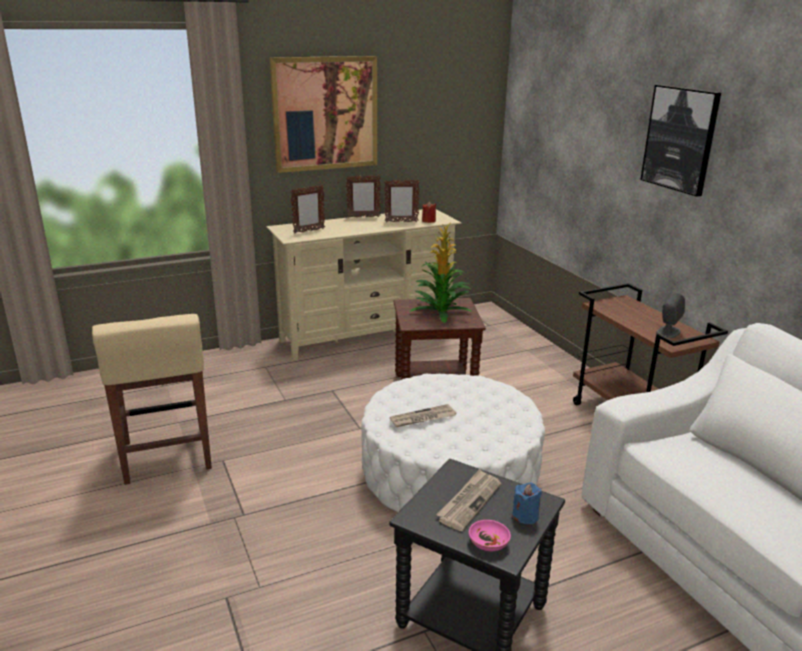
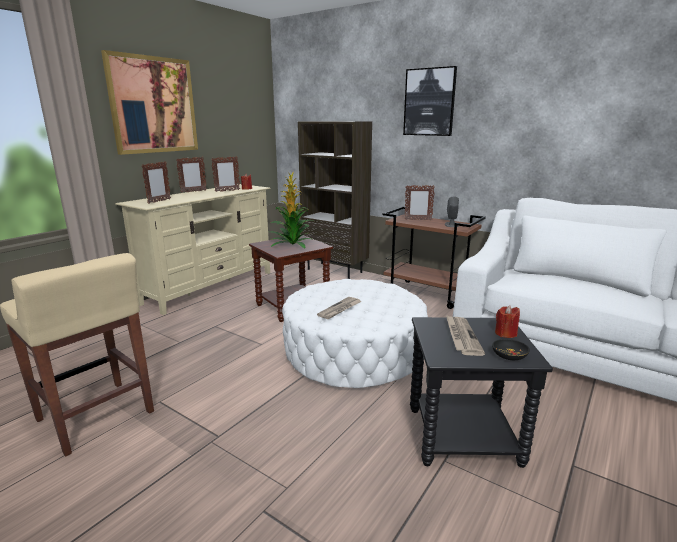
camera: 30 degrees left, 5 degrees down
(488, 543) = (509, 356): pink bowl -> black bowl
(525, 516) = (505, 333): blue candle -> red candle
(536, 348) = (335, 270): none -> brown bookcase
(631, 311) = (418, 220): none -> picture frame

